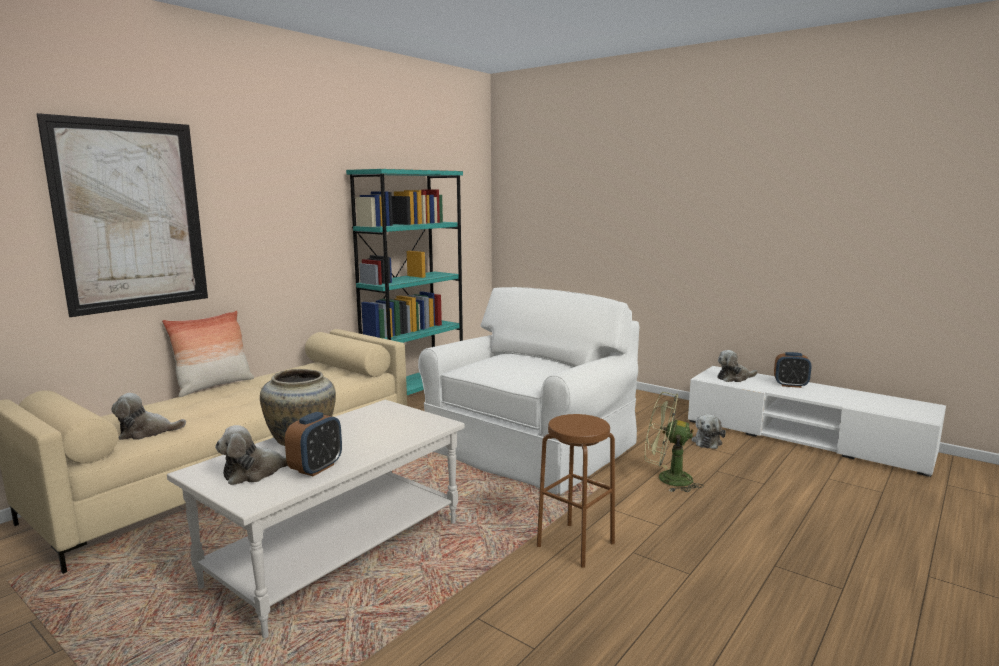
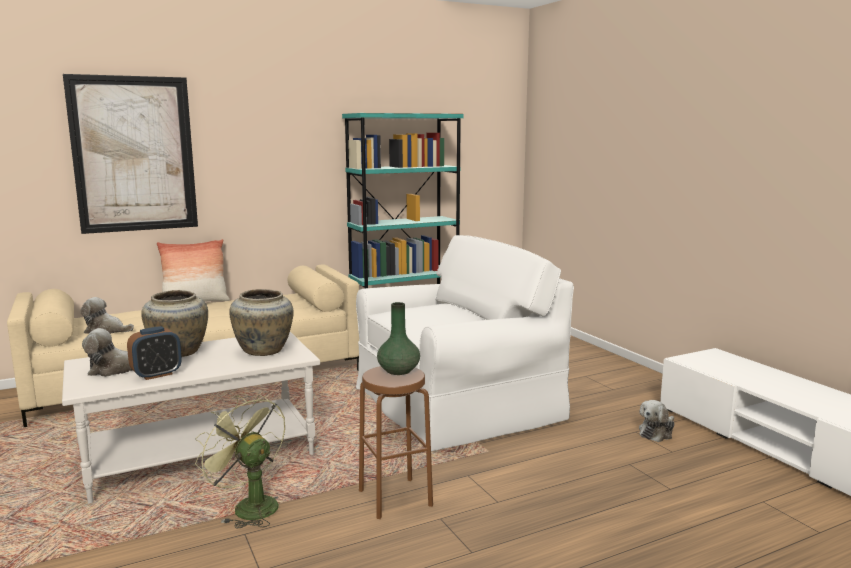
camera: 25 degrees right, 0 degrees up
(395, 424) = (263, 351): none -> beige vase
(577, 419) = (399, 371): none -> green vase
(667, 479) = (561, 460): green fan -> green fan (248, 506)
(734, 378) = (720, 365): plush toy -> none
(790, 385) = (784, 383): alarm clock -> none

